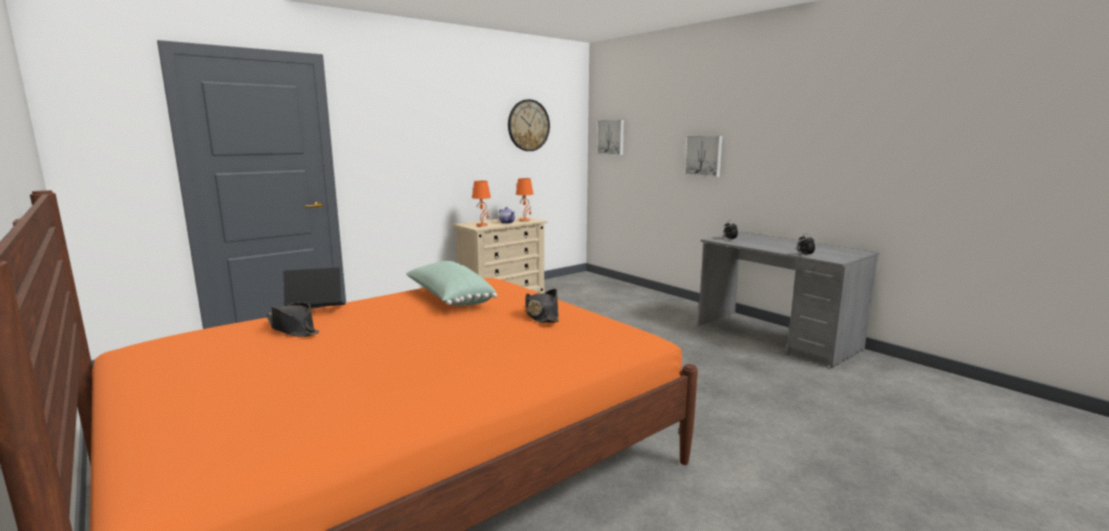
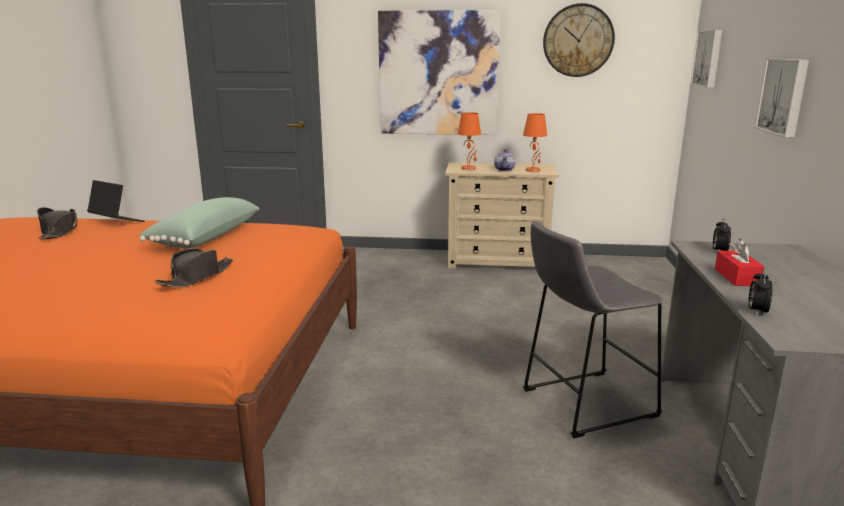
camera: 45 degrees right, 5 degrees up
(438, 151) = (438, 74): none -> picture
(692, 347) = (582, 404): none -> grey stool
(764, 246) = (736, 277): none -> red tissue box

